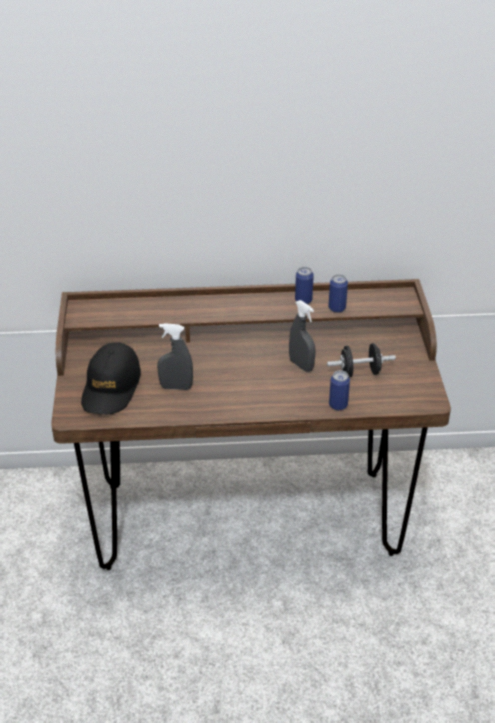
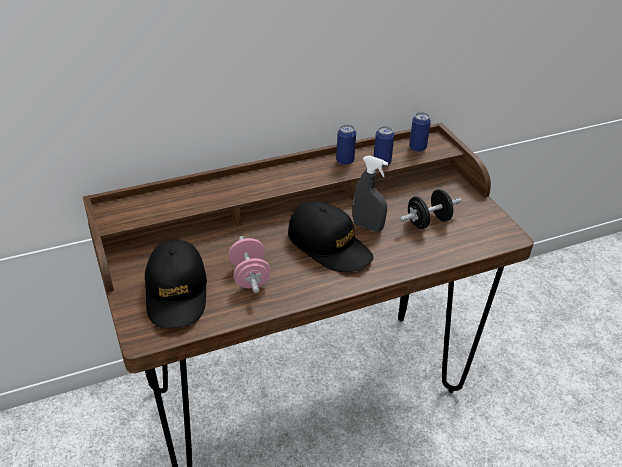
camera: 20 degrees left, 0 degrees up
(176, 387) = (250, 276): grey spray bottle -> pink dumbbell
(257, 375) = (329, 246): none -> black cap
(338, 405) = (427, 259): can -> can (417, 147)

